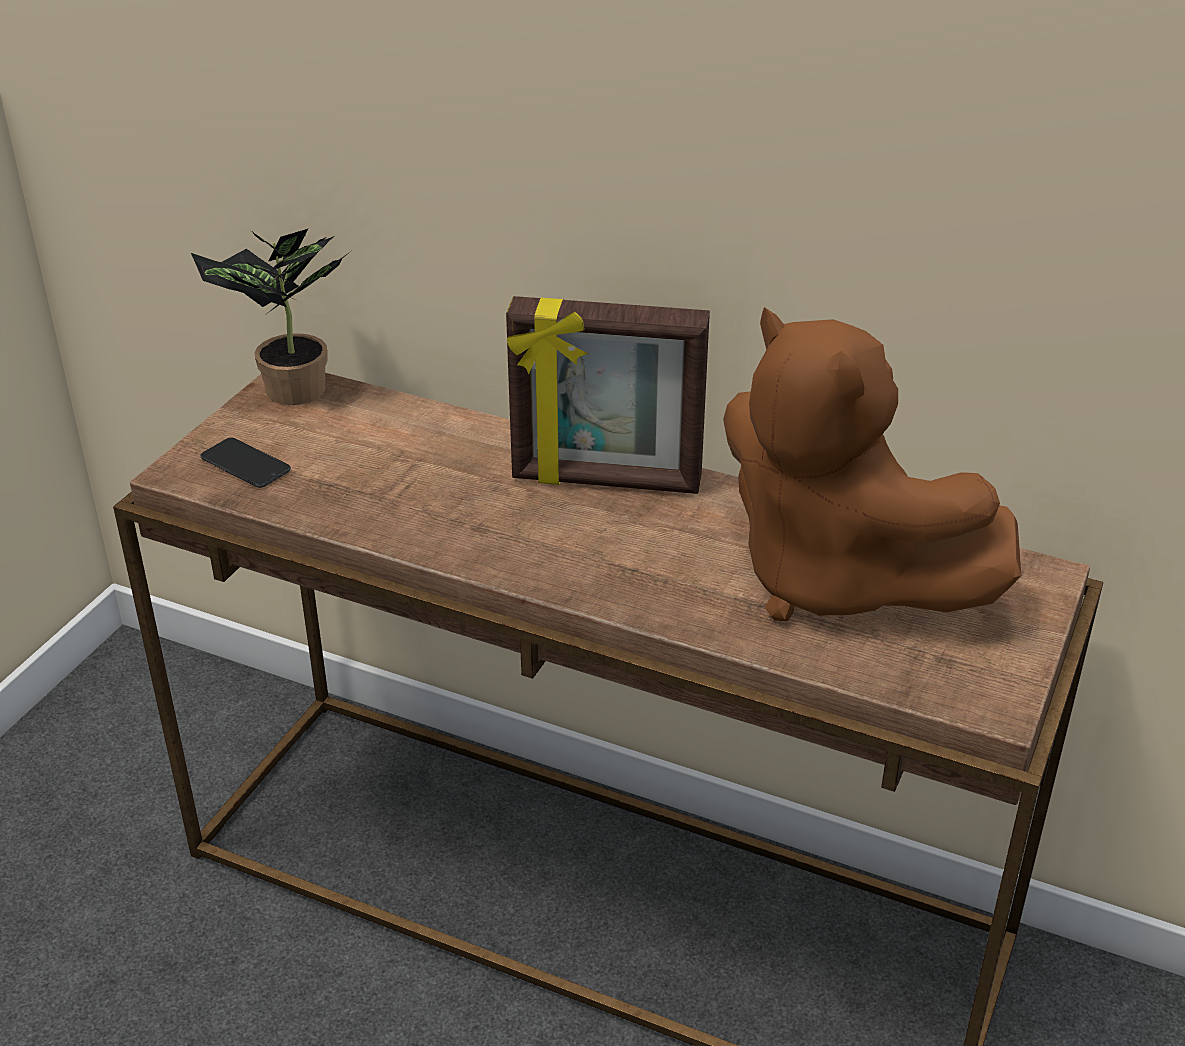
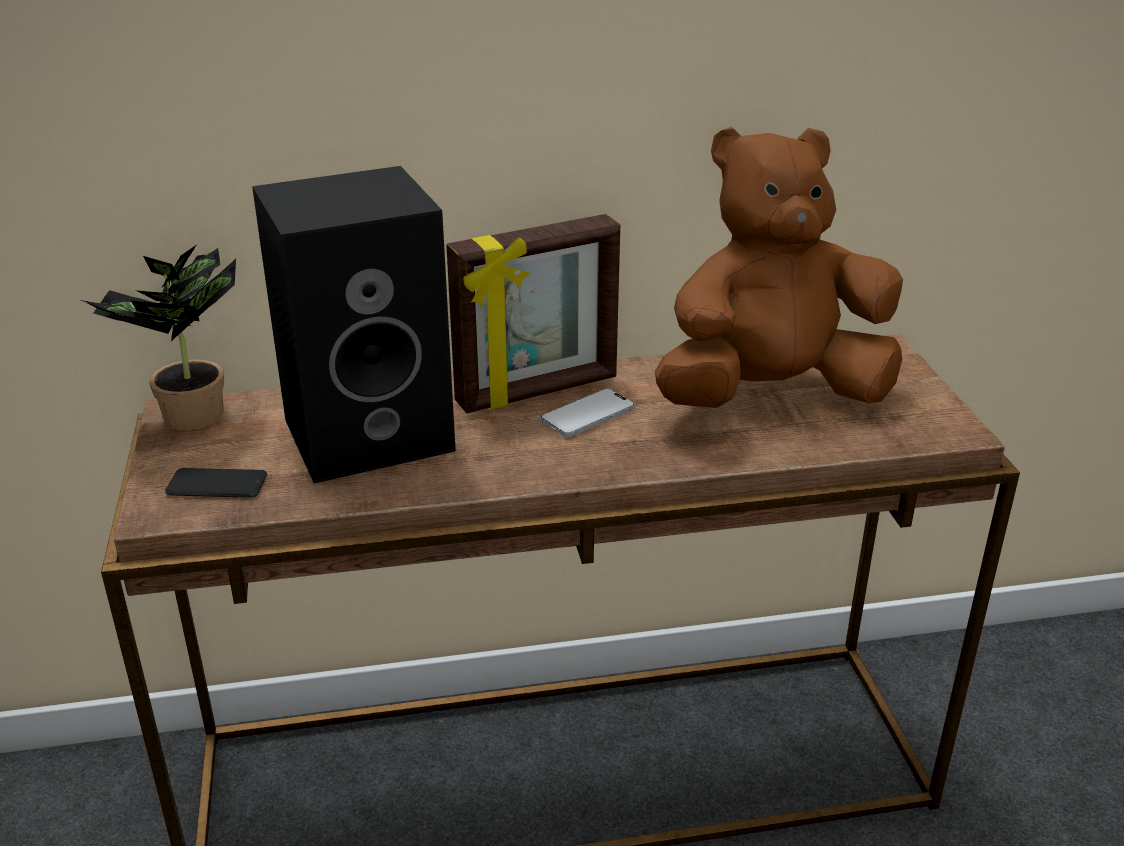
camera: 35 degrees left, 5 degrees down
(414, 464) = (371, 432): none -> black speaker
(623, 524) = (587, 415): none -> phone
(836, 579) = (771, 395): brown plush toy -> brown plush toy turned 150 degrees clockwise

